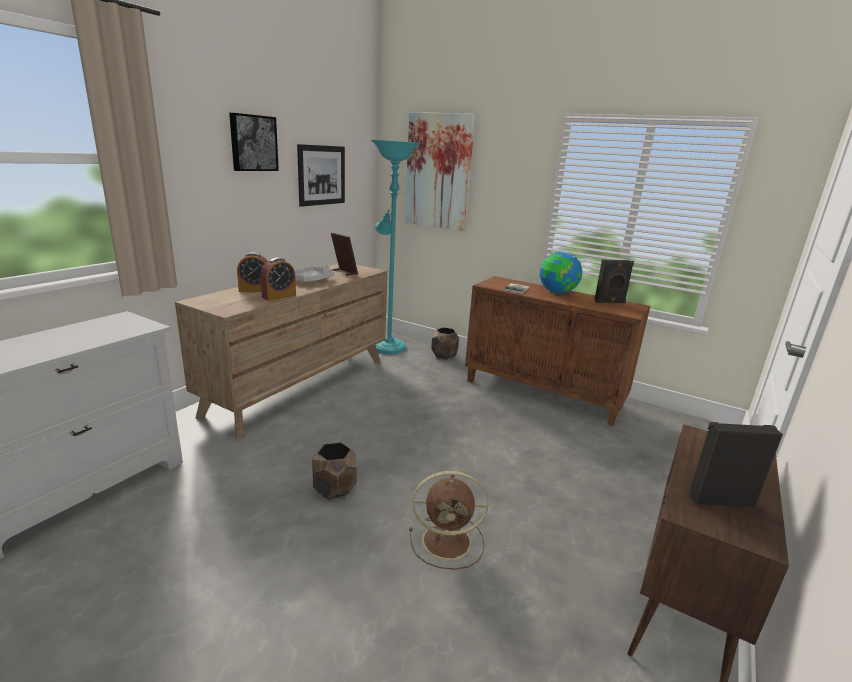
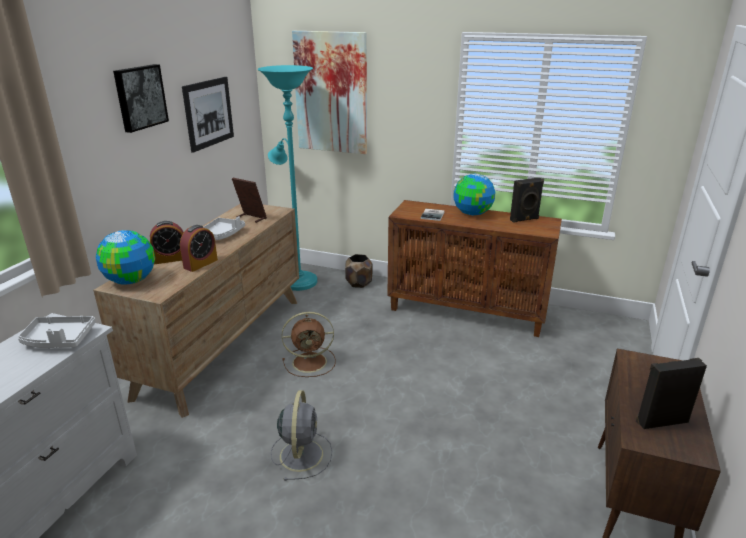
camera: 10 degrees left, 5 degrees up
(118, 329) = (59, 340): none -> grey tray
(210, 299) = (130, 280): none -> globe
(334, 489) = (301, 453): brown planter -> grey fan
(449, 541) = (425, 485): brown fan -> brown fan (311, 362)

